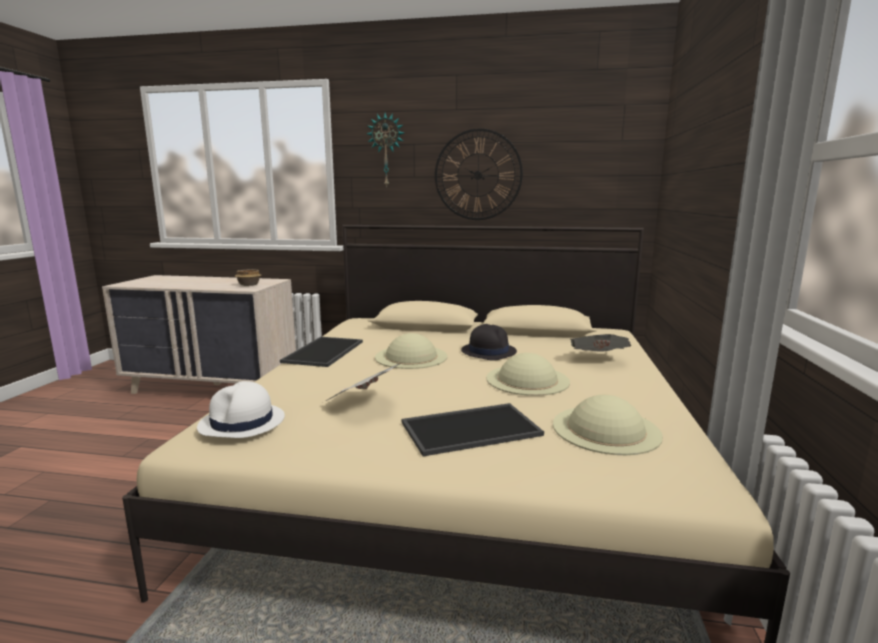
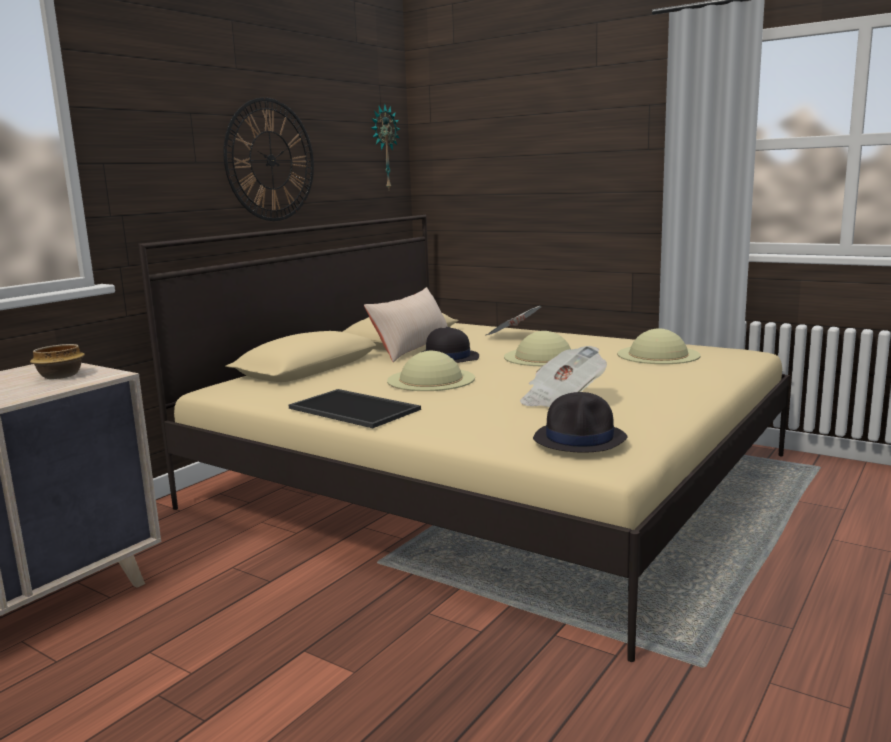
camera: 65 degrees left, 0 degrees up
(242, 423) = (580, 439): white hat -> black hat
(386, 150) = (157, 120): wall clock -> wall clock (384, 148)
(471, 428) = (636, 379): tray -> none
(509, 338) = (412, 348): none -> beige pillow

